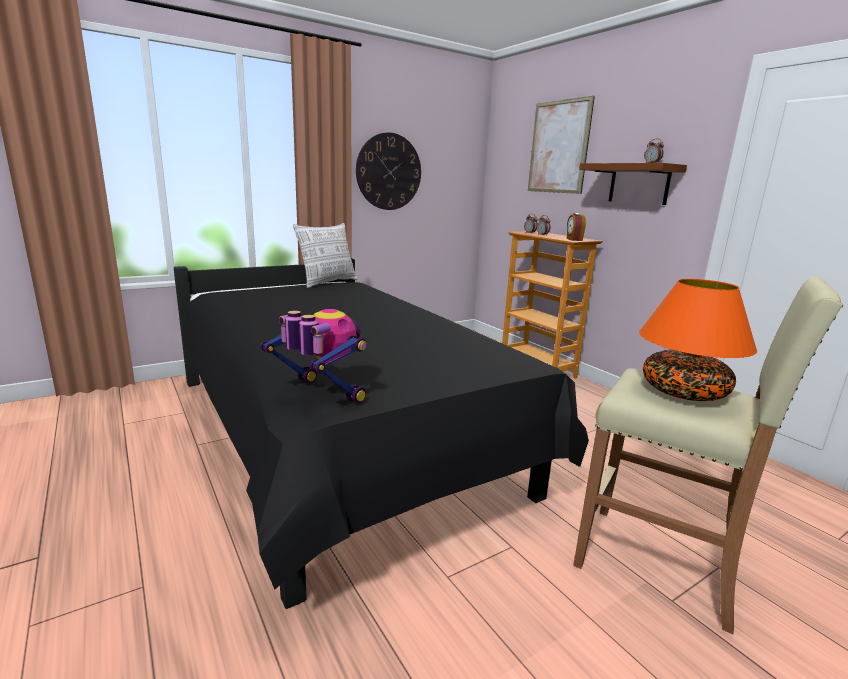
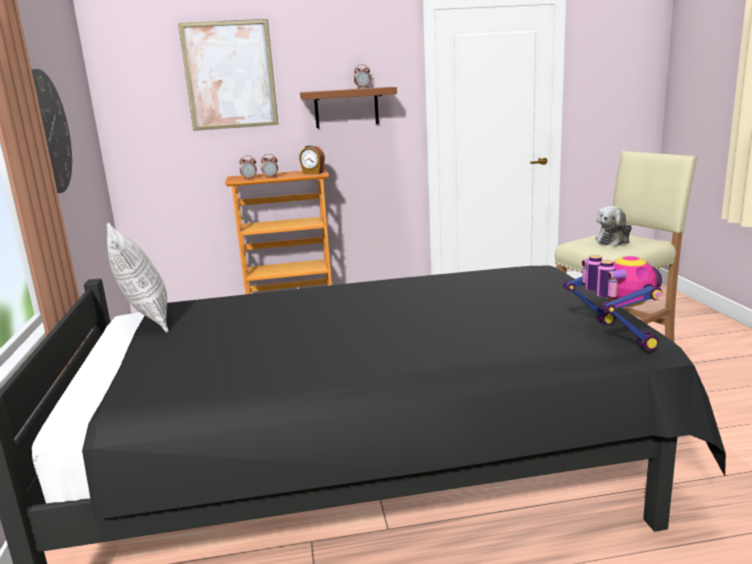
camera: 65 degrees left, 0 degrees up
(321, 394) = (615, 336): toy robot -> toy robot turned 105 degrees clockwise
(684, 392) = (613, 240): orange table lamp -> plush toy

